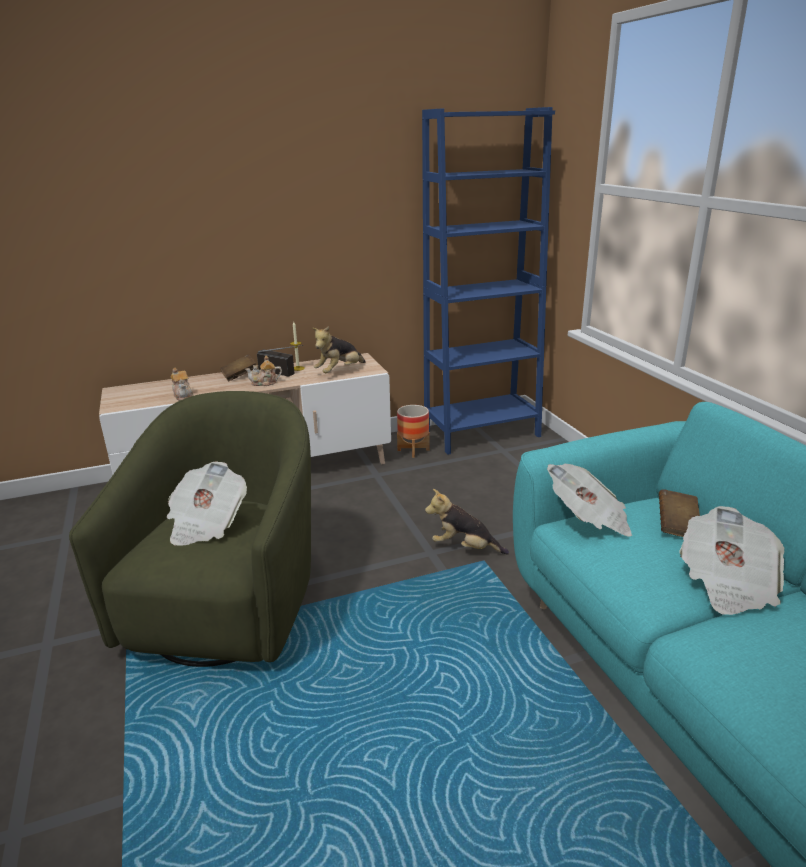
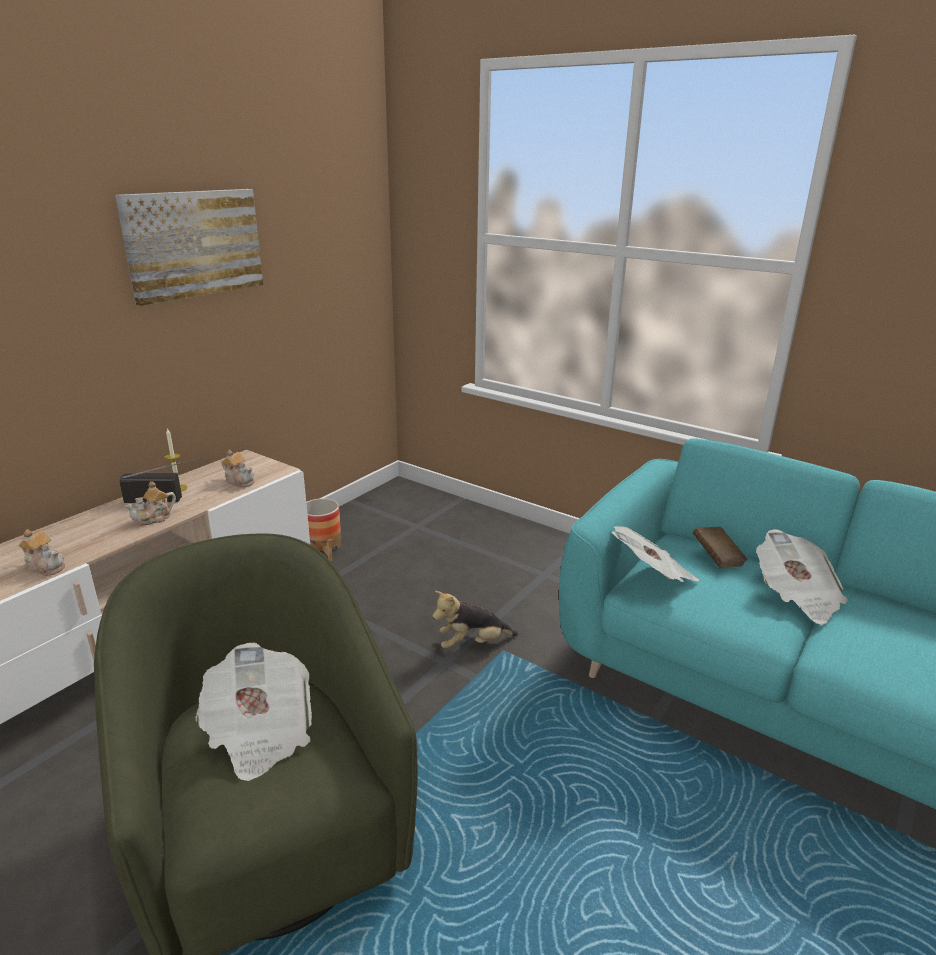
camera: 35 degrees left, 0 degrees up
(239, 376) = (103, 517): brown book -> none
(339, 184) = (193, 244): none -> picture
(339, 372) = (240, 481): plush toy -> teapot
(481, 433) = (379, 513): blue bookcase -> none

